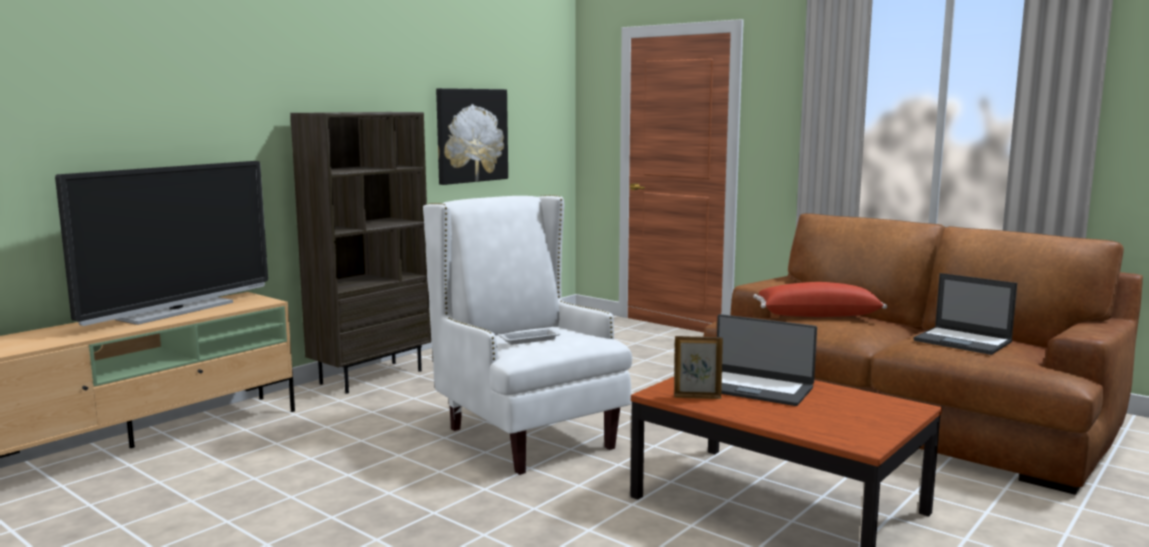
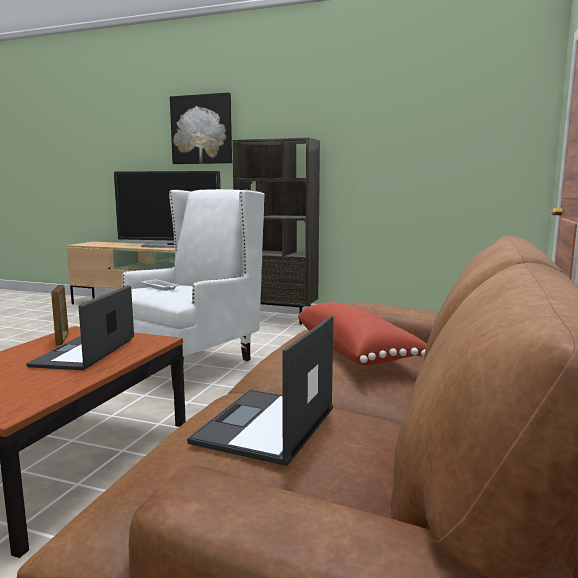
camera: 70 degrees right, 0 degrees up
(471, 135) = (405, 159): picture -> picture (202, 129)

